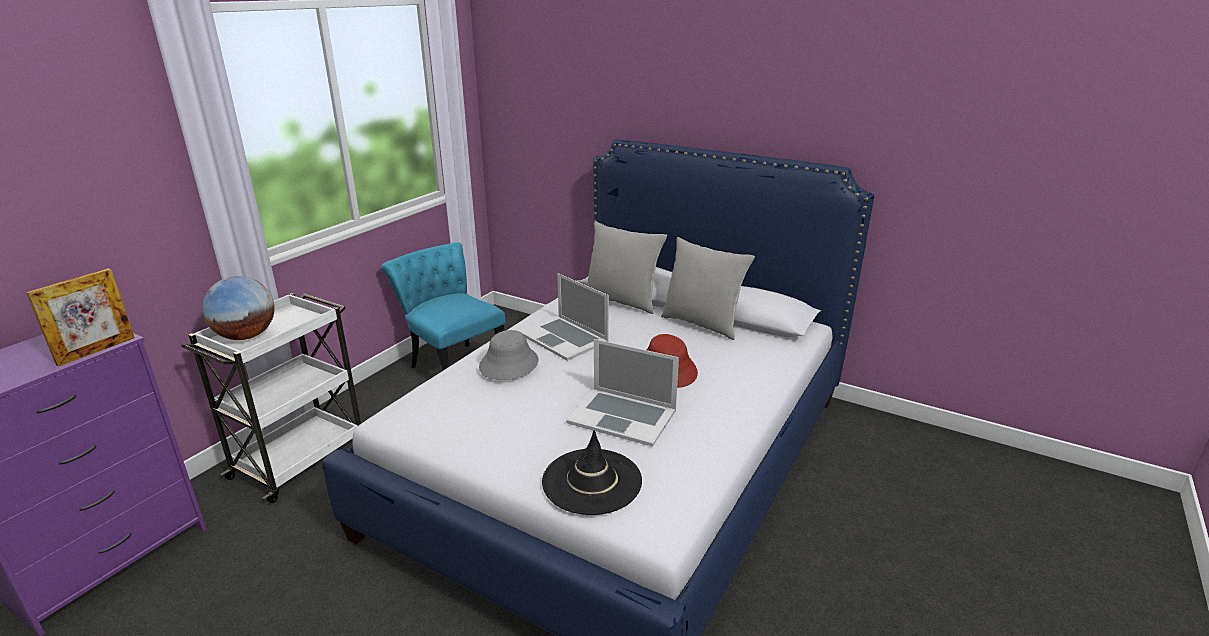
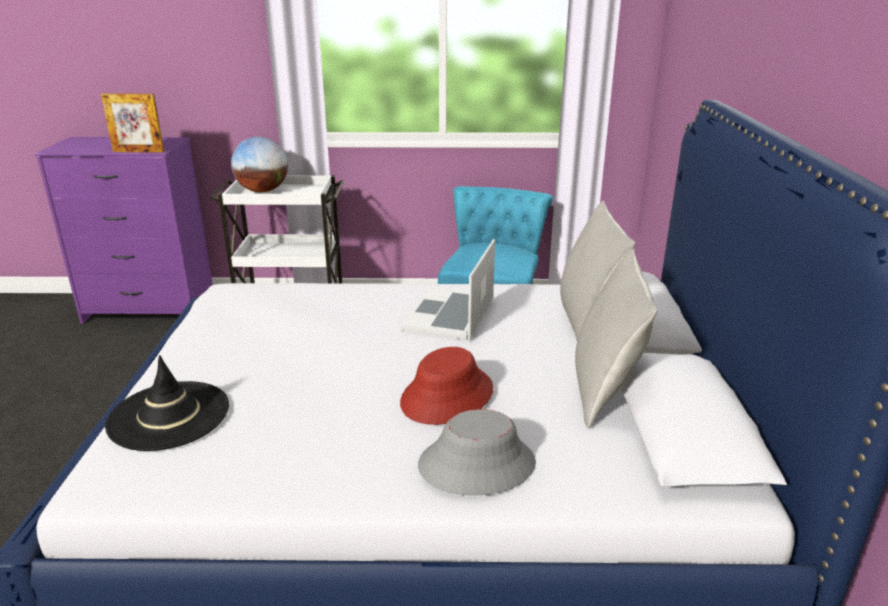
camera: 60 degrees right, 0 degrees up
(508, 364) = (360, 303): grey hat -> grey hat (477, 464)
(622, 416) = (309, 397): laptop -> none

